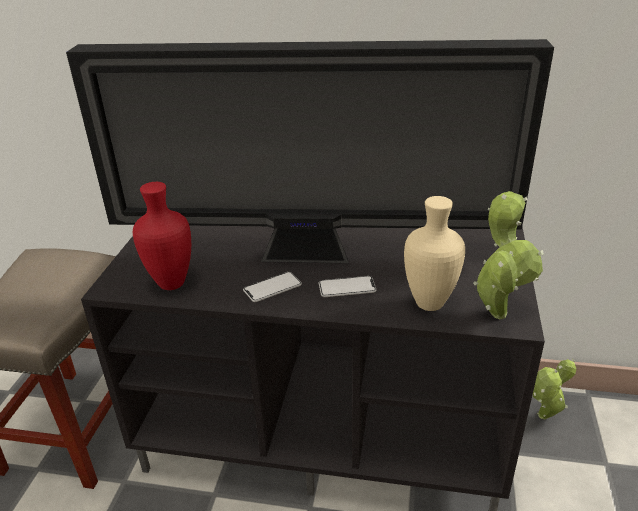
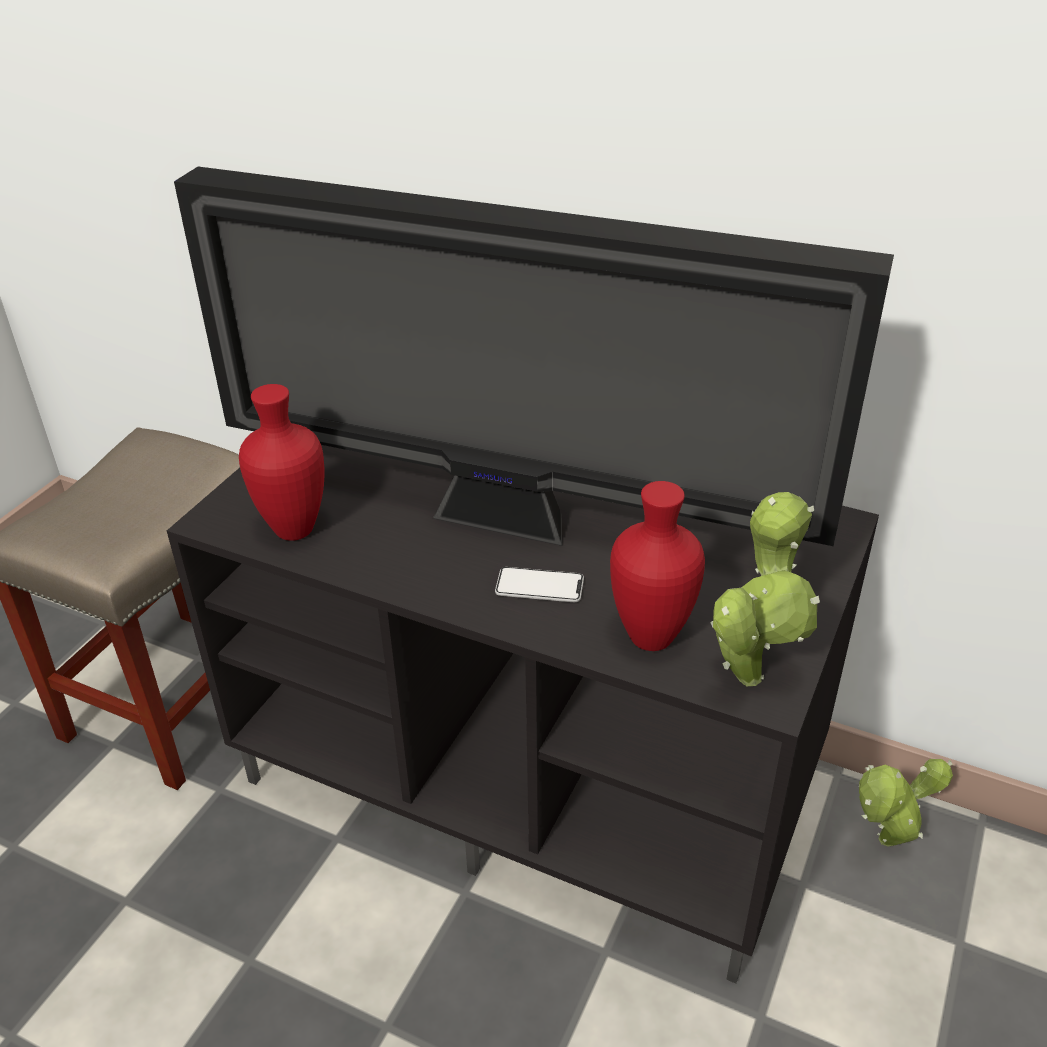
camera: 15 degrees right, 5 degrees up
(272, 288) = (431, 565): phone -> none
(427, 303) = (648, 637): beige vase -> red vase

